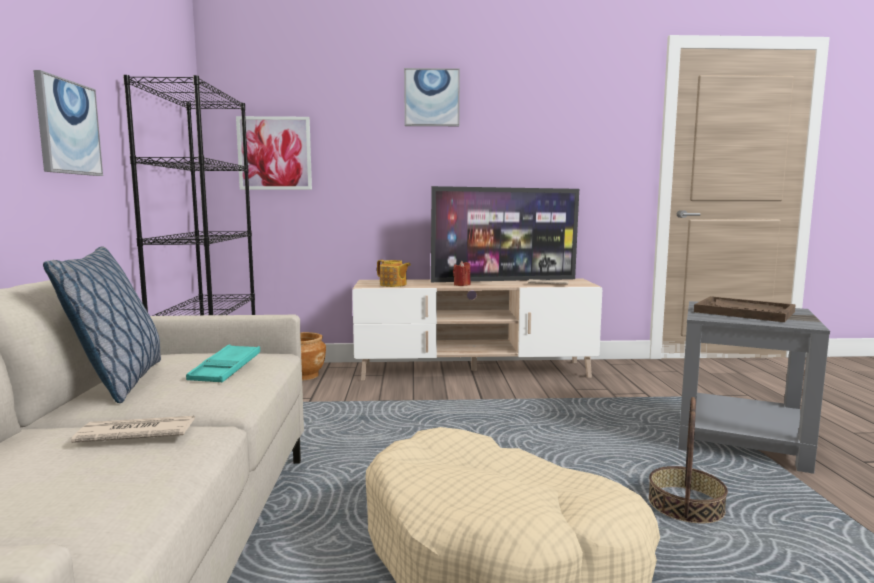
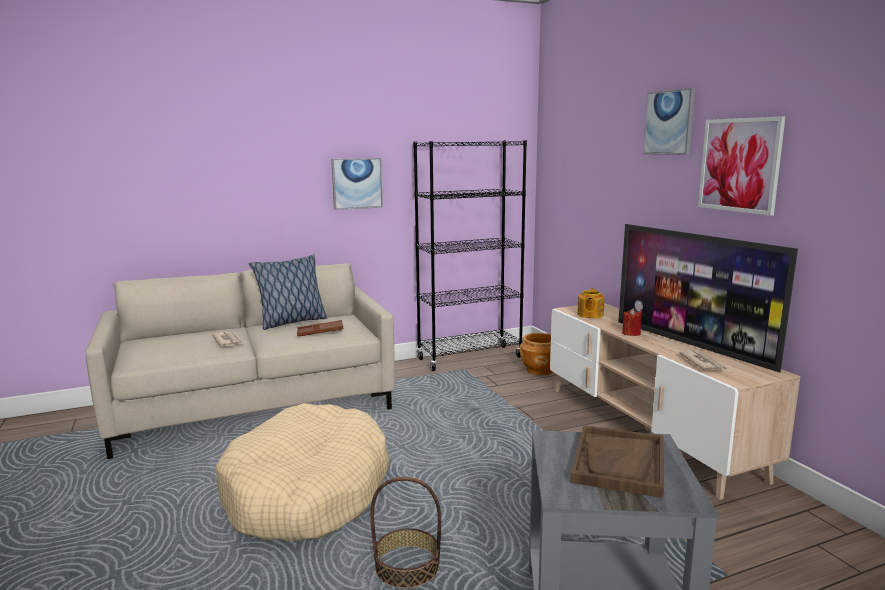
camera: 70 degrees right, 5 degrees up
(226, 369) = (320, 332): turquoise tray -> brown tray
(274, 153) = (567, 177): picture -> picture (740, 165)

